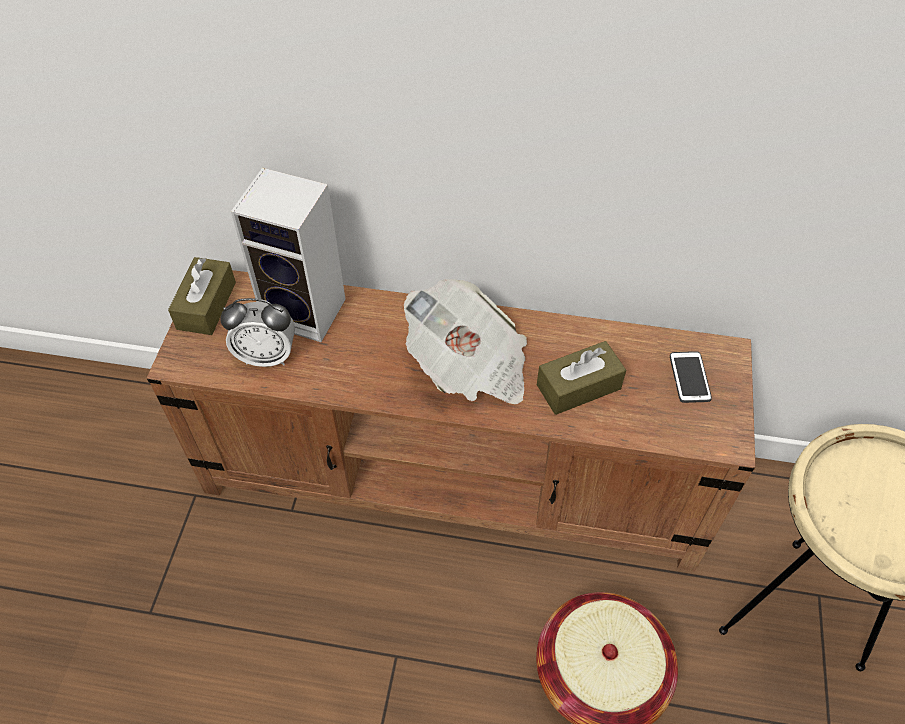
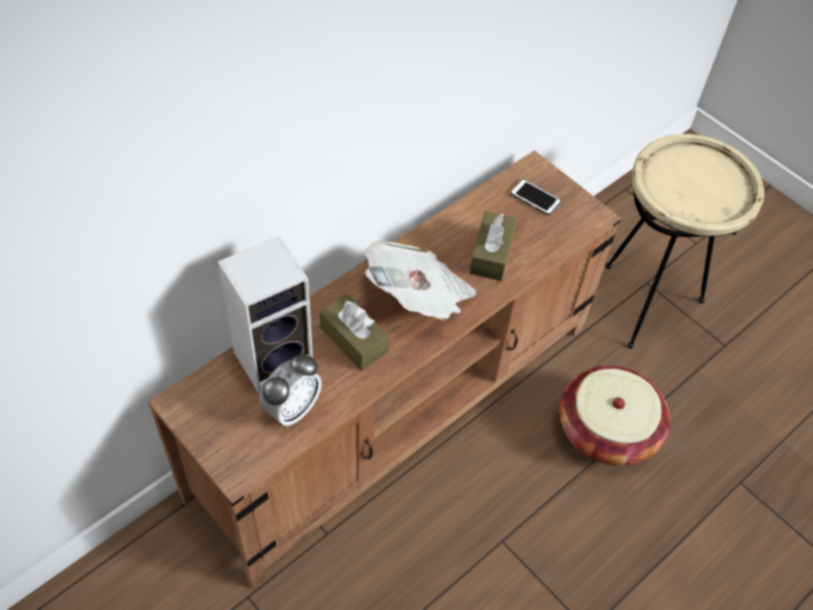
camera: 55 degrees left, 0 degrees up
(206, 305) = (199, 419): brown tissue box -> brown tissue box (354, 340)

